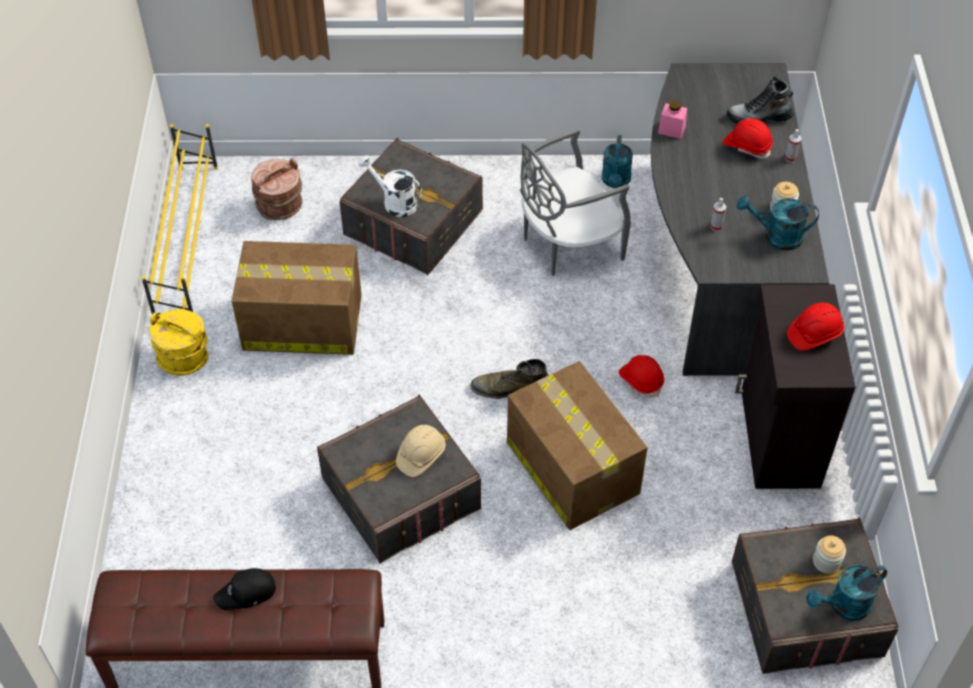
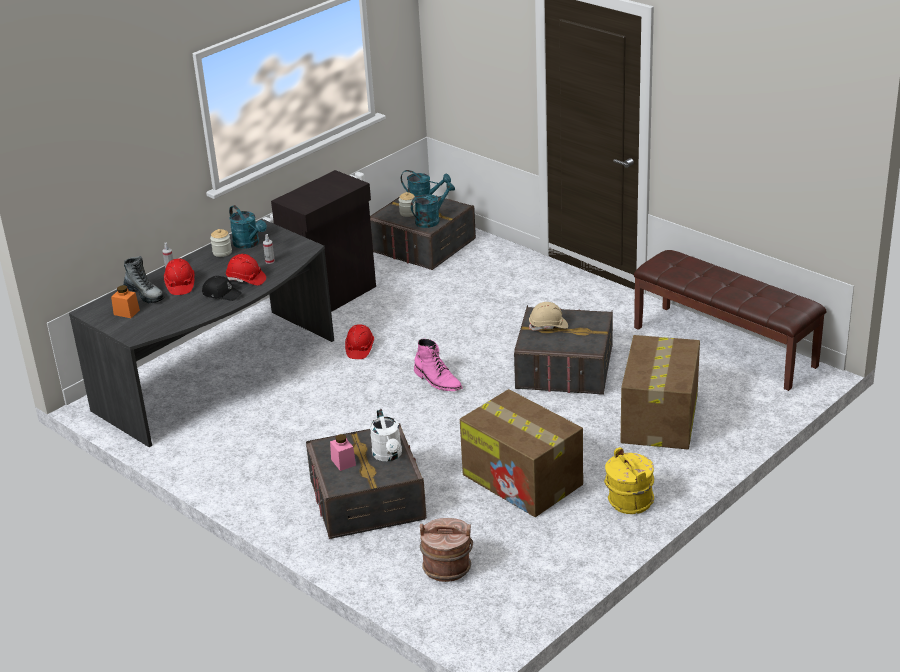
camera: 135 degrees left, 20 degrees down
(187, 239) = (547, 583): yellow shoe rack -> none
(247, 593) = (716, 284): black cap -> black cap (222, 293)
(510, 389) = (437, 381): green boot -> pink boot
(567, 244) = (289, 432): grey chair -> none
(571, 466) = (454, 335): cardboard box -> cardboard box (659, 419)
(616, 182) = (198, 450): turquoise watering can -> turquoise watering can (431, 220)
(671, 129) = (203, 313): pink jar -> pink jar (343, 462)
(737, 91) = (126, 312): none -> orange jar
(814, 334) = (317, 190): red hard hat -> red hard hat (246, 279)

